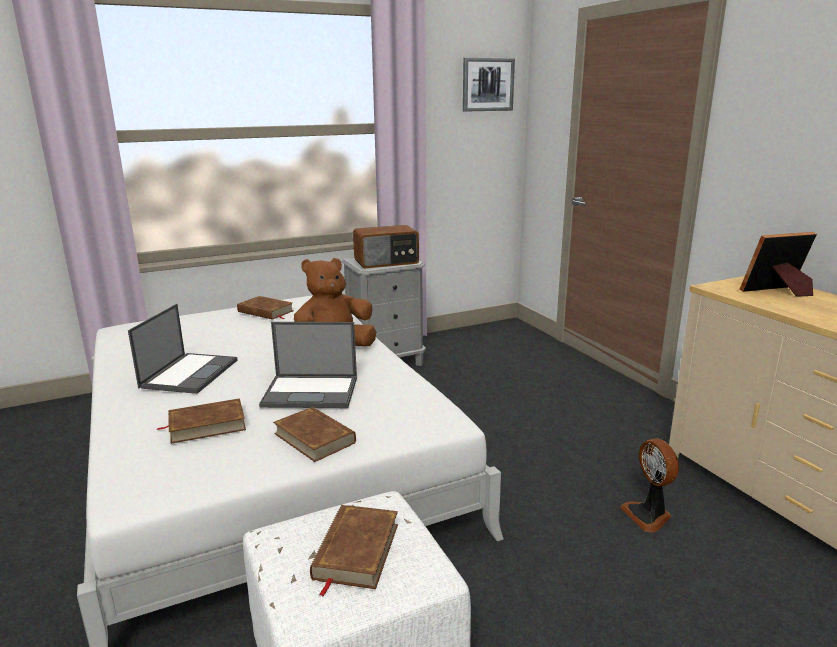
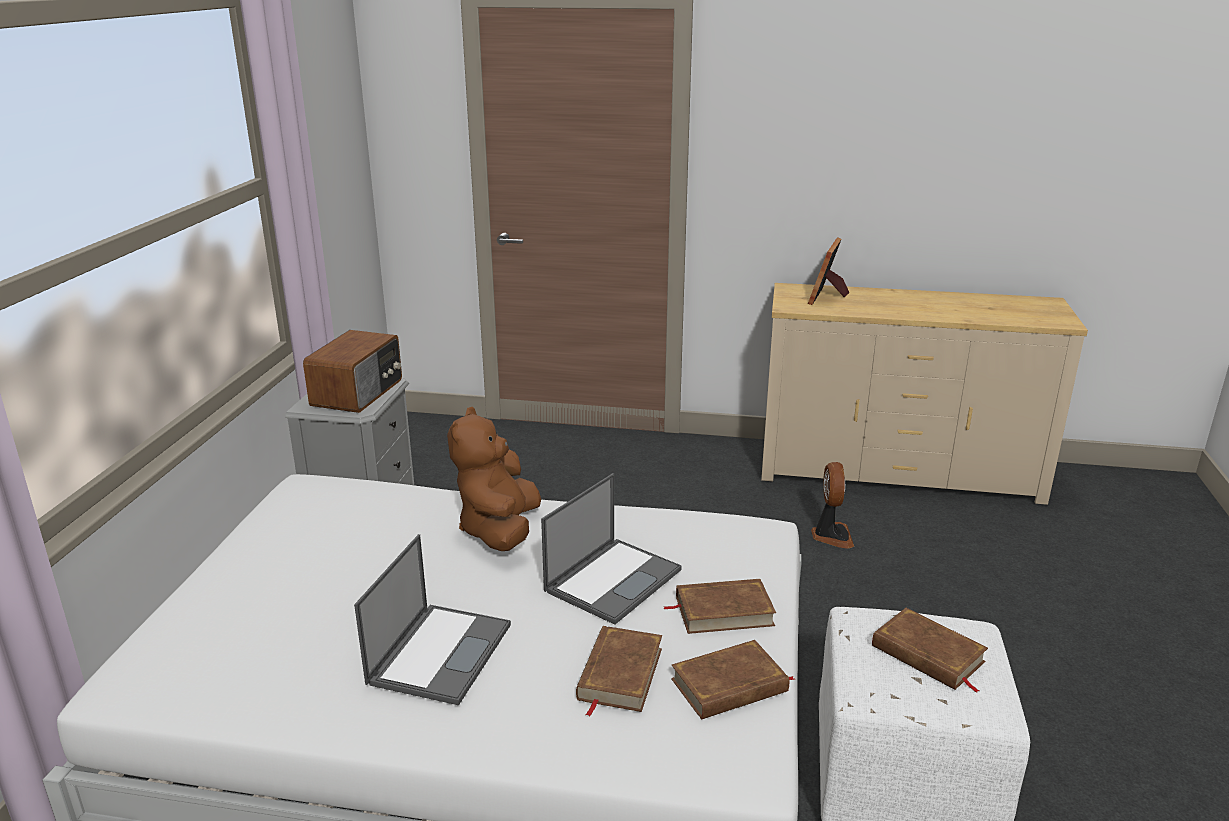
camera: 55 degrees left, 5 degrees up
(190, 373) = (440, 652): laptop -> laptop turned 60 degrees clockwise
(265, 311) = (298, 536): brown book -> brown book (730, 686)
(487, 84) = (334, 93): picture -> none
(648, 515) = (831, 536): fan -> fan turned 105 degrees counterclockwise

